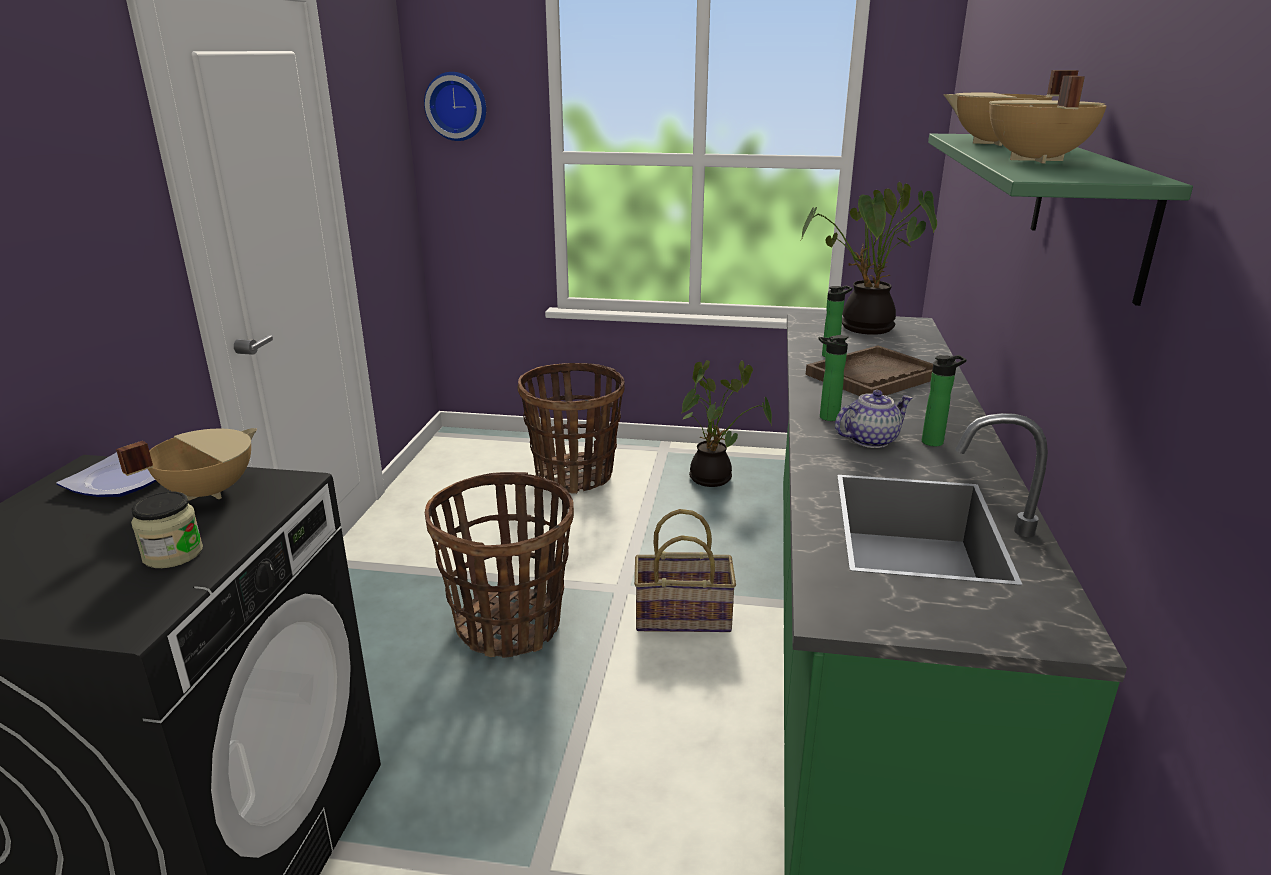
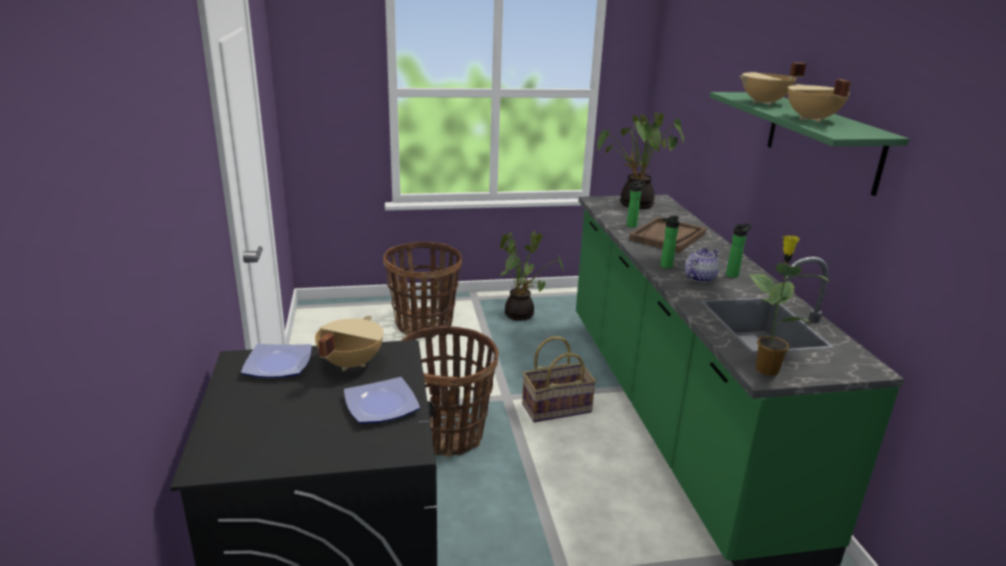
camera: 20 degrees left, 0 degrees up
(173, 554) = (380, 405): jar -> plate
(457, 106) = (313, 55): wall clock -> none
(852, 601) = (766, 368): none -> potted plant

